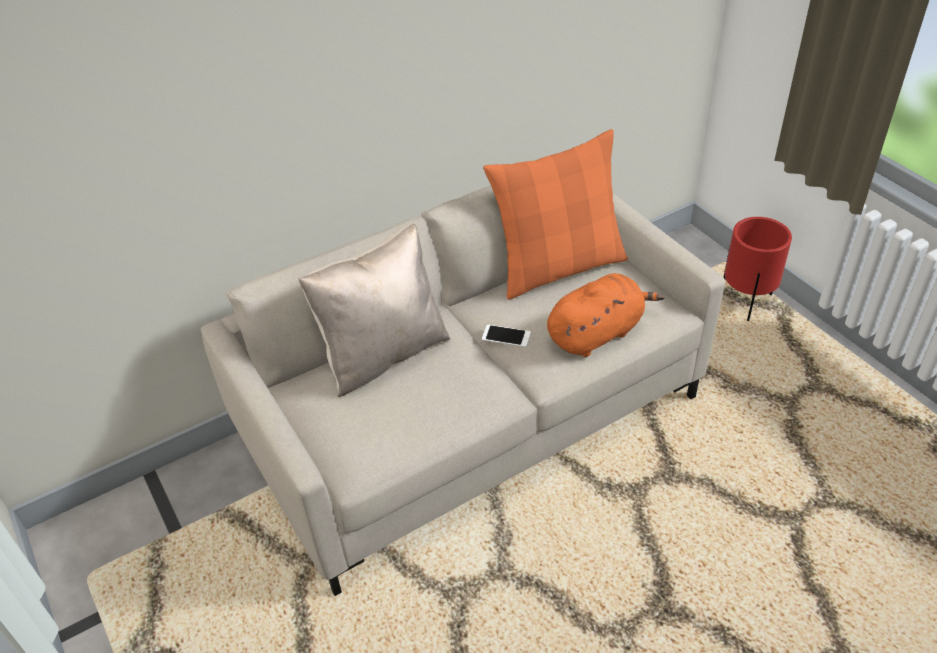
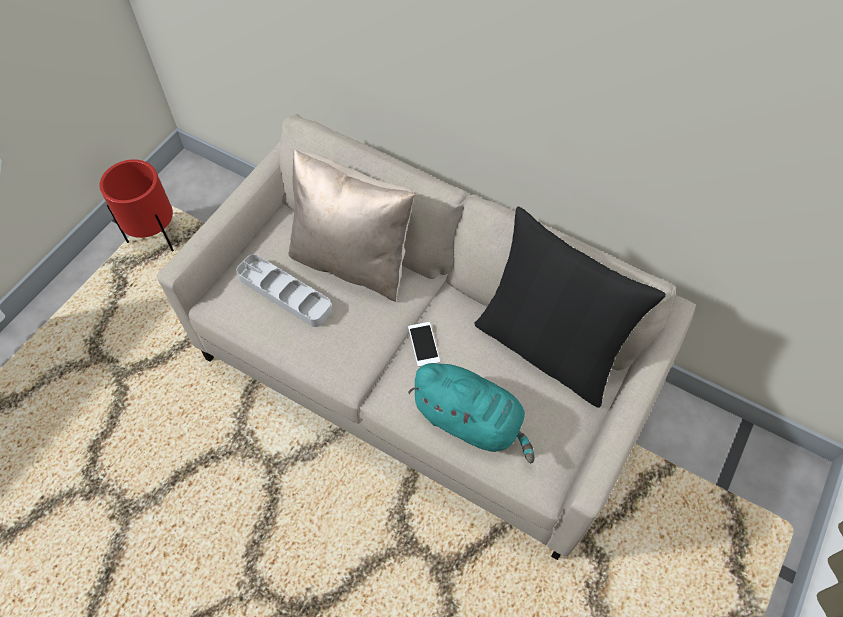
camera: 60 degrees right, 15 degrees up
(383, 413) = (285, 293): none -> grey tray
(559, 267) = (547, 349): orange pillow -> black pillow
(597, 333) = (471, 421): orange plush toy -> turquoise plush toy
(746, 303) = (736, 569): red planter -> red planter (156, 237)

